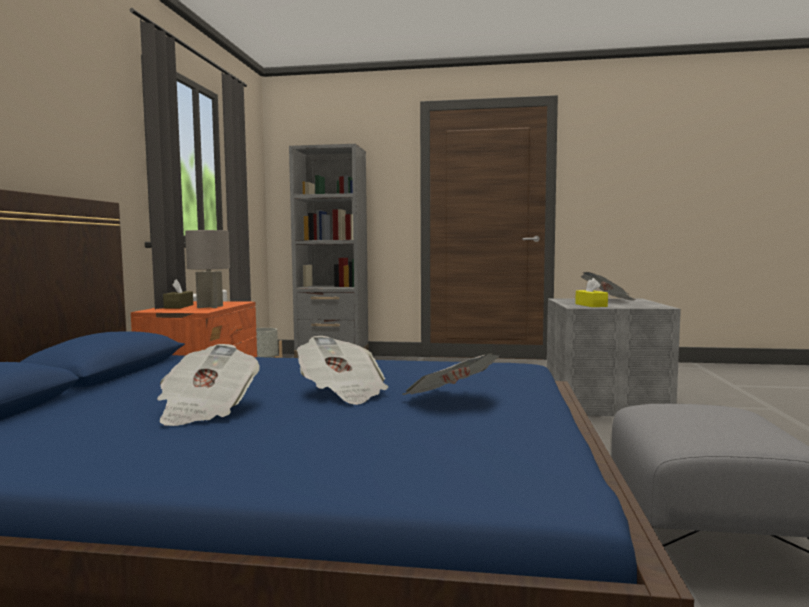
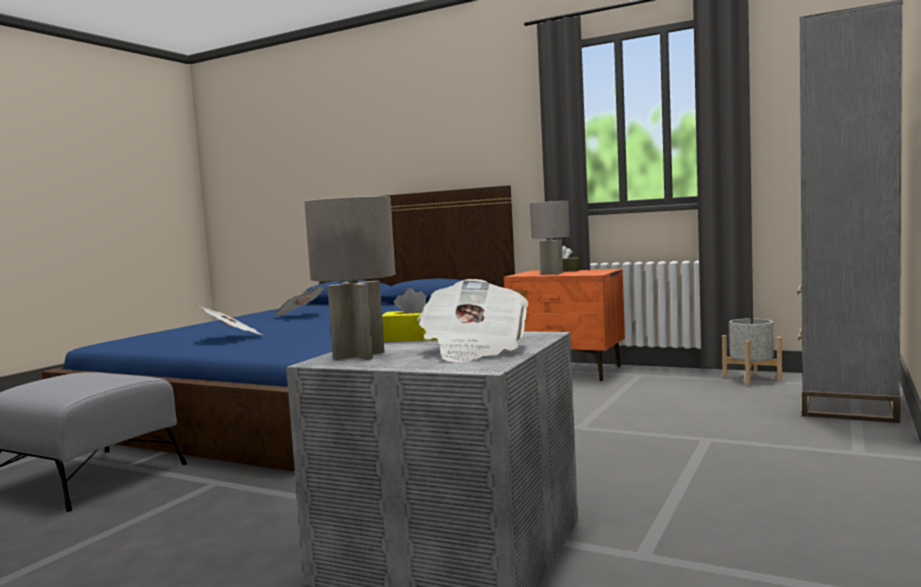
camera: 110 degrees right, 0 degrees up
(343, 393) = (291, 326): newspaper -> none
(643, 305) = (358, 356): none -> grey table lamp

